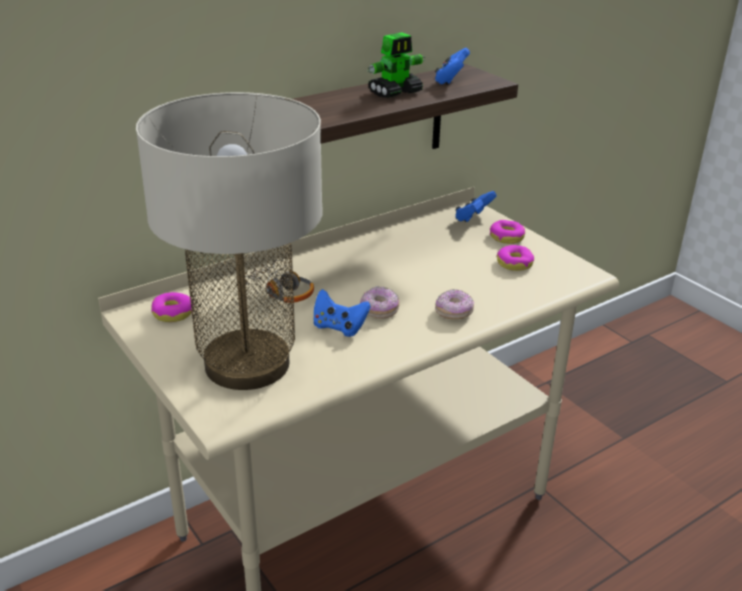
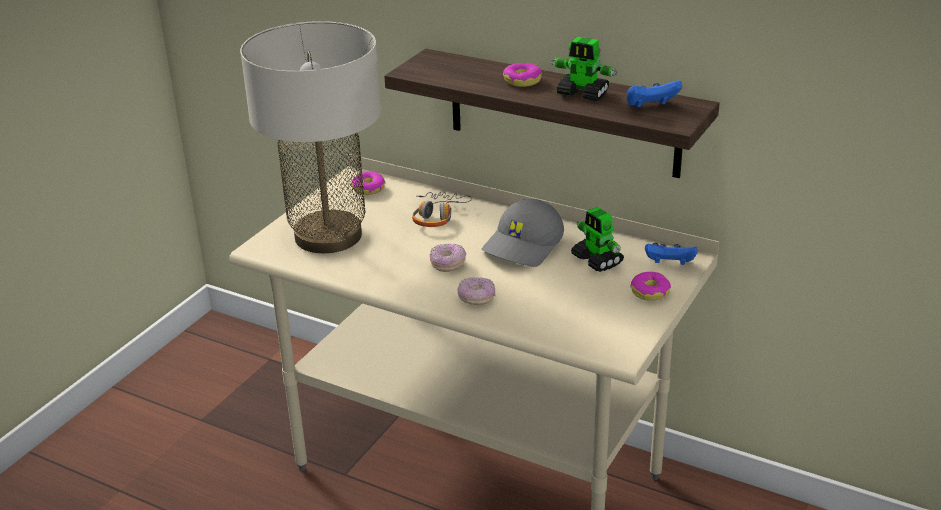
camera: 65 degrees right, 0 degrees up
(339, 327) = (407, 255): blue game controller -> none
(384, 265) = (524, 246): none -> grey cap
(440, 242) = (597, 260): none -> toy robot
(514, 263) = (599, 308): donut -> donut (522, 81)

